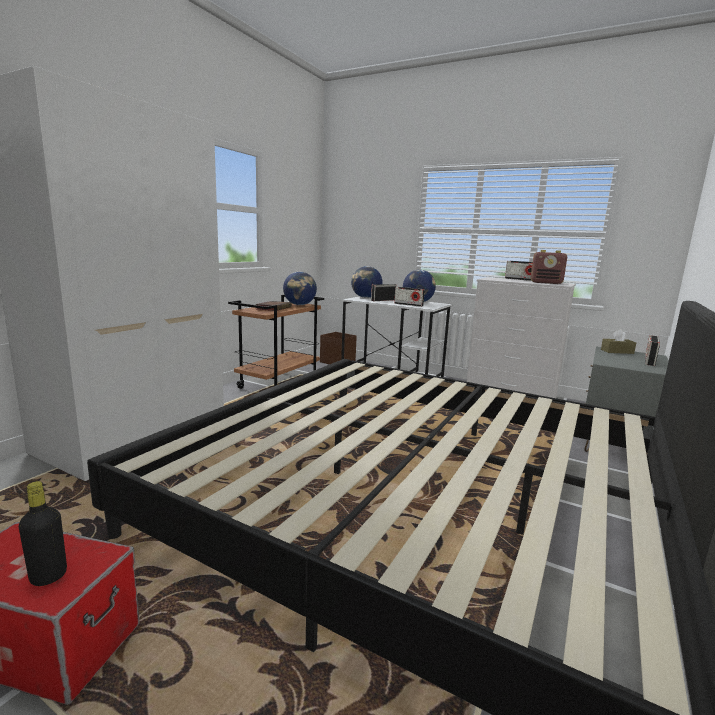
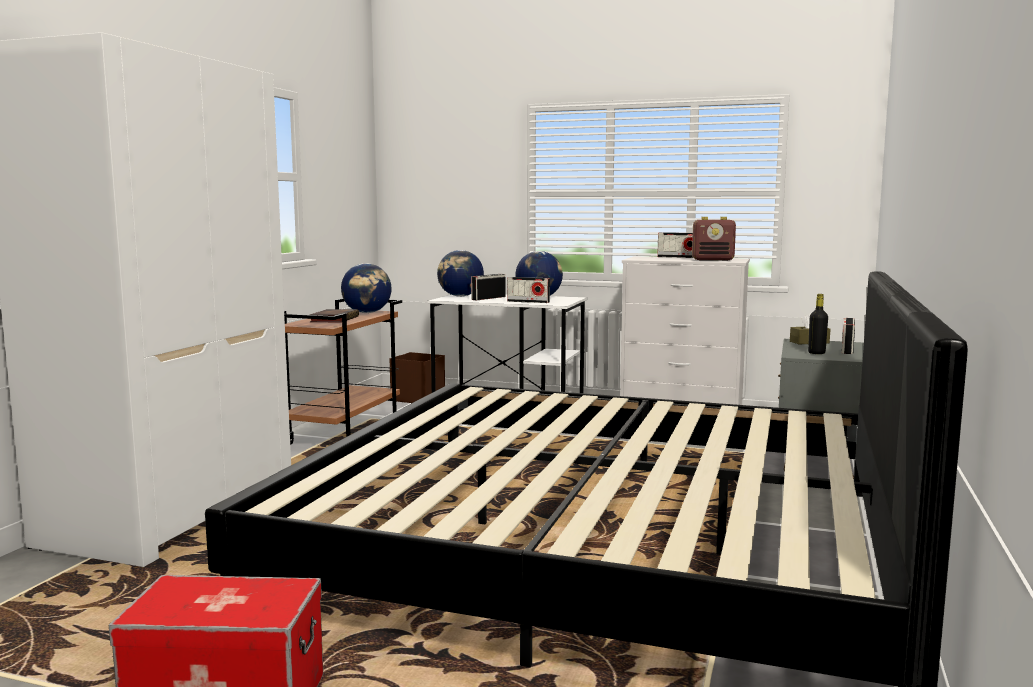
camera: 10 degrees left, 5 degrees down
(48, 576) = (250, 606): black bottle -> black bottle (816, 353)

